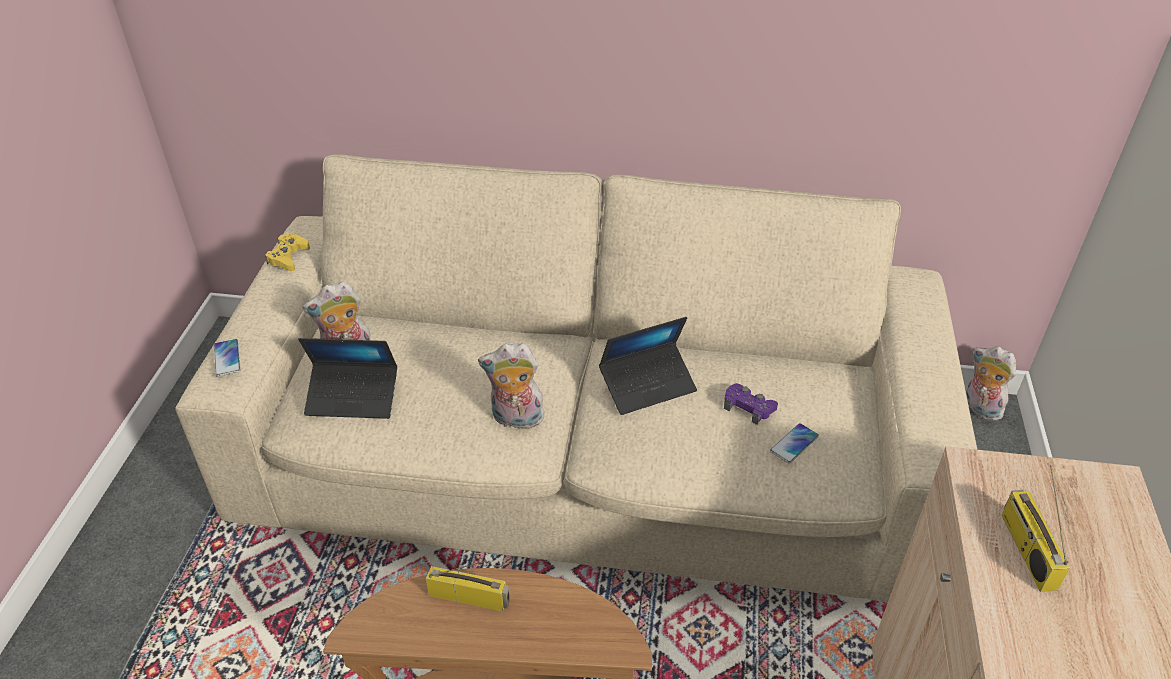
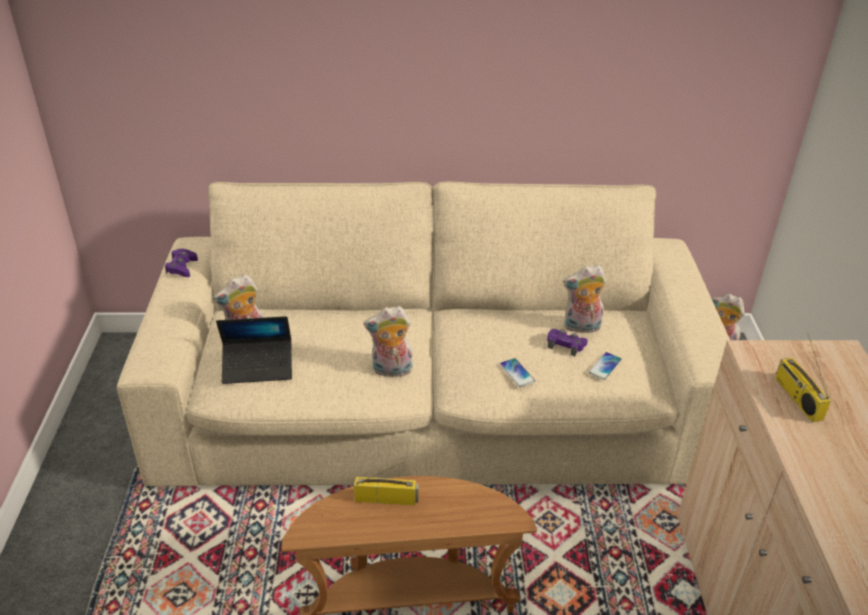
camera: 10 degrees left, 5 degrees down
(227, 358) = (152, 345): phone -> phone (517, 373)
(288, 257) = (182, 267): yellow game controller -> purple game controller
(647, 385) = (487, 337): laptop -> none
(775, 384) = (581, 327): none -> plush toy

